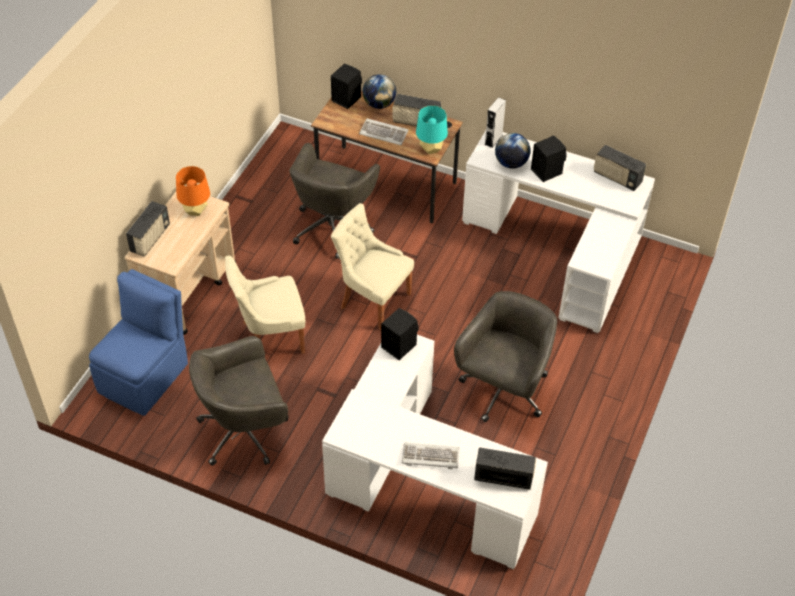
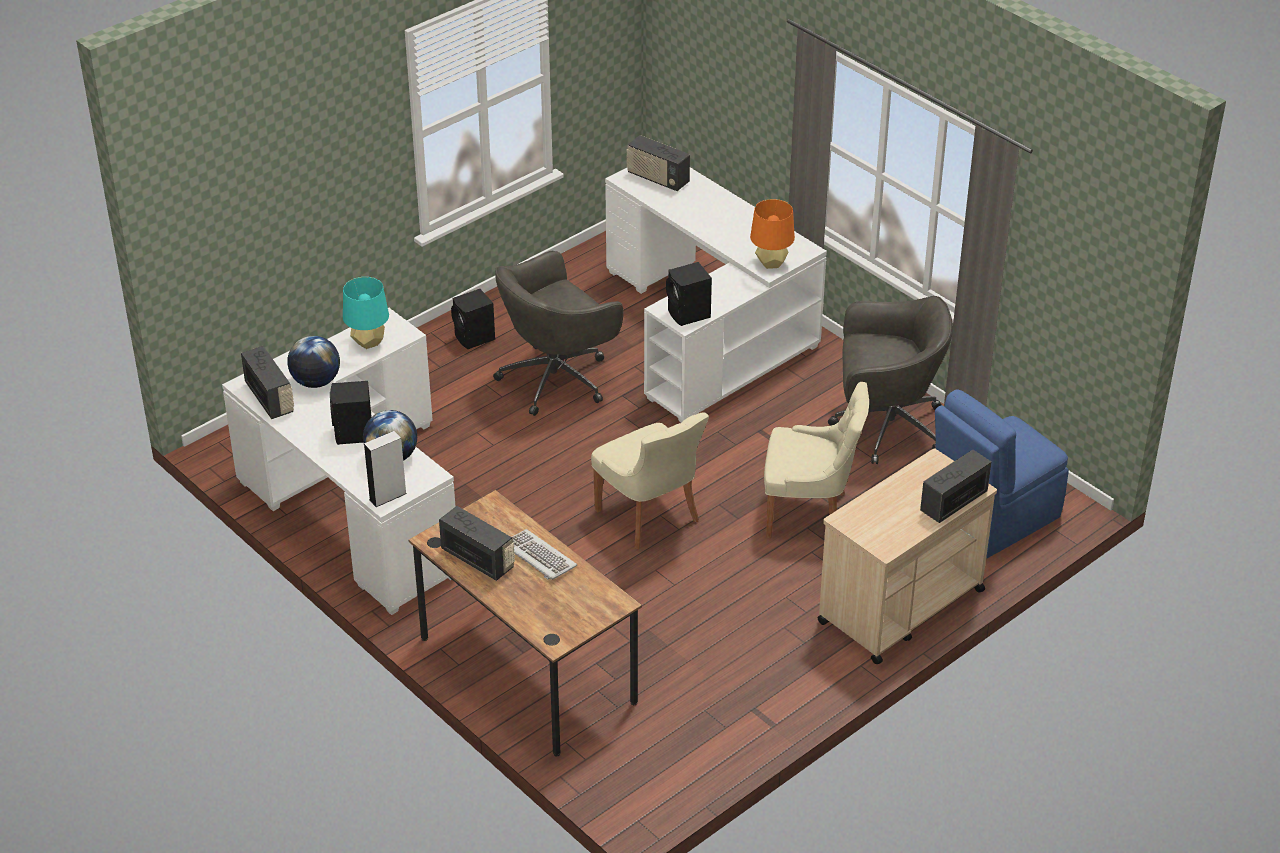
camera: 155 degrees left, 10 degrees down
(196, 211) = (875, 520): orange table lamp -> orange table lamp (771, 263)
(333, 227) = (648, 630): grey office chair -> none
(345, 98) = (560, 631): black speaker -> black speaker (475, 338)
(379, 104) = (513, 605): globe -> globe (315, 382)
(430, 457) = (721, 210): keyboard -> none
(431, 149) = (486, 513): turquoise table lamp -> turquoise table lamp (368, 342)

